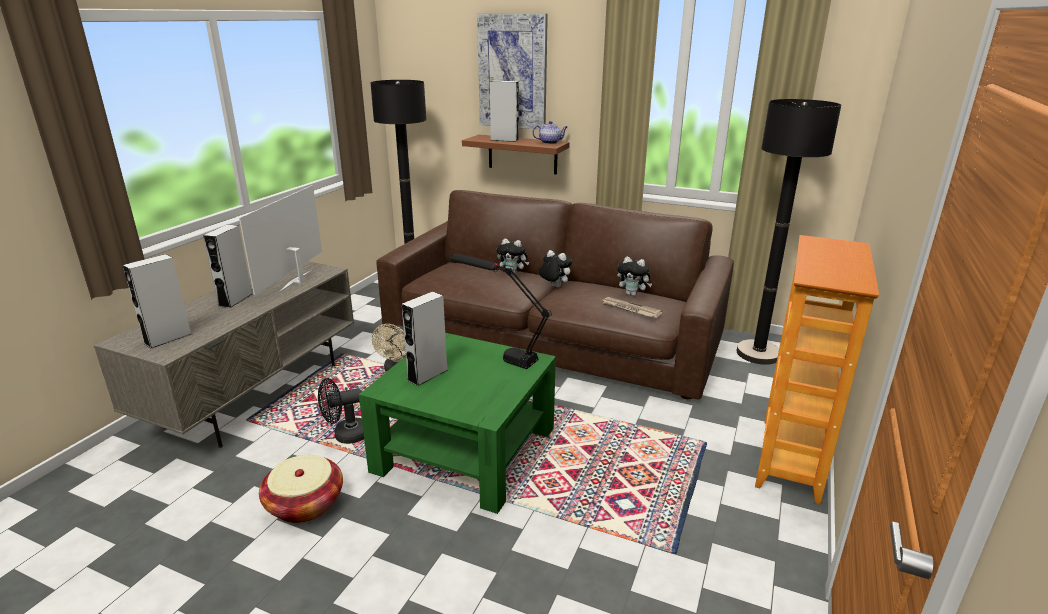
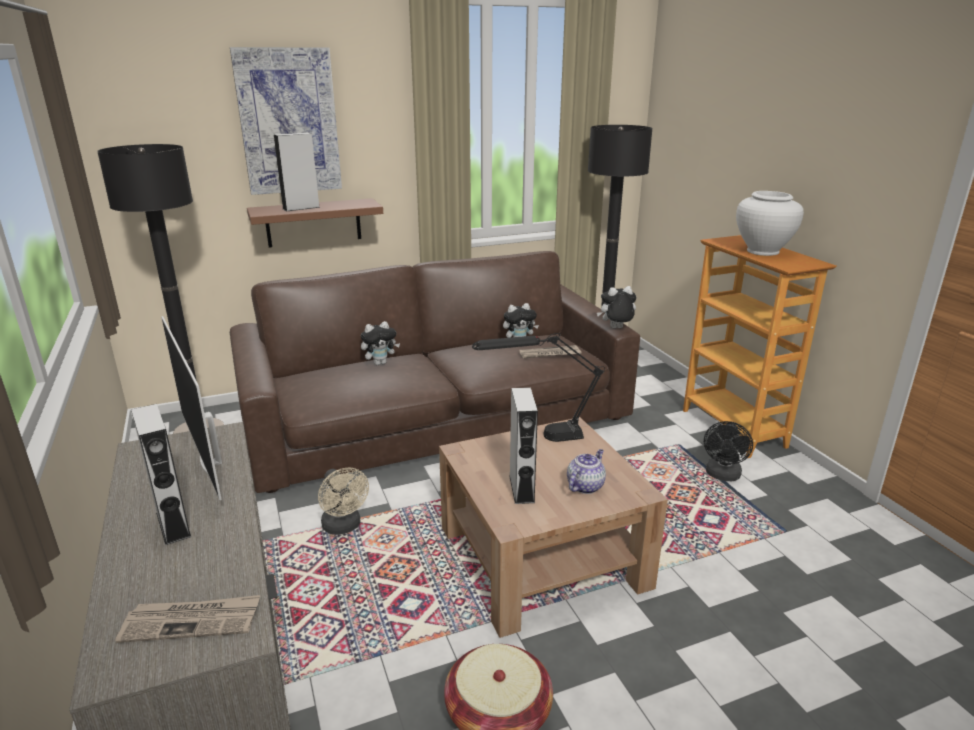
camera: 45 degrees left, 0 degrees up
(168, 338) = (192, 621): grey speaker -> newspaper
(345, 435) = (412, 622): black fan -> black fan (722, 476)
(465, 449) = (542, 557): green coffee table -> brown coffee table
(550, 142) = (358, 202): teapot -> teapot (585, 486)
(554, 286) = (436, 361): plush toy -> plush toy (616, 328)
(832, 260) = (762, 251): none -> white vase

